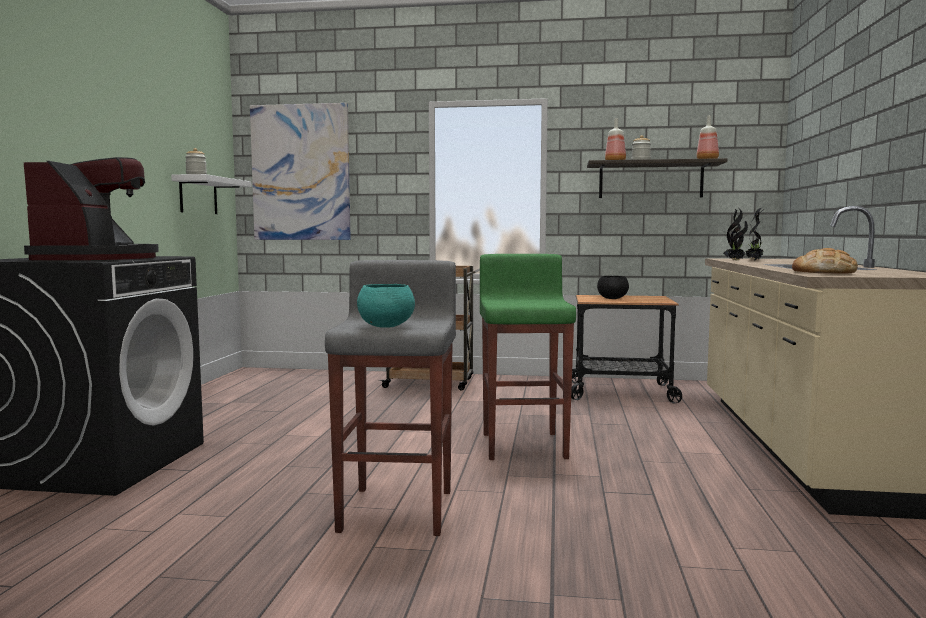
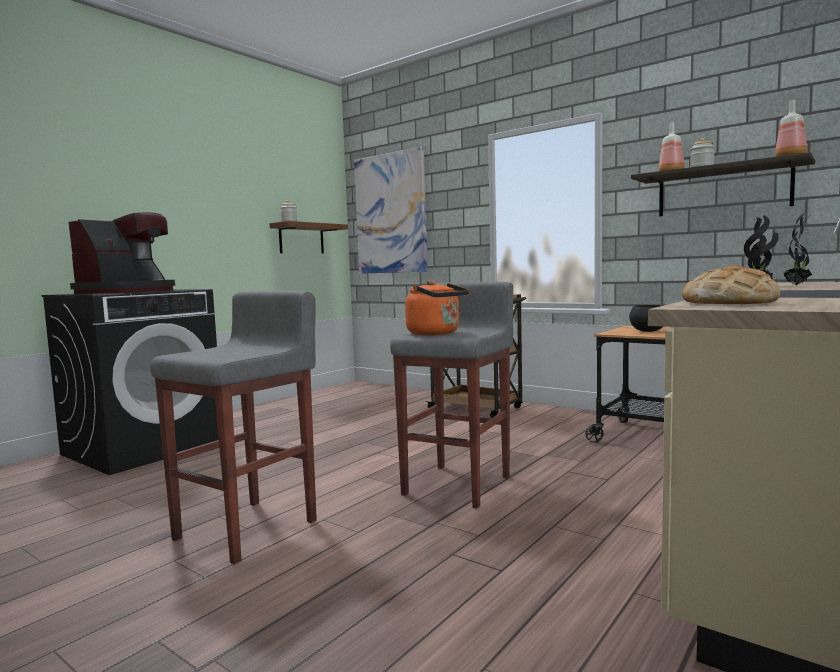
camera: 30 degrees right, 0 degrees up
(198, 195) = (301, 239): white shelf -> brown shelf
(385, 326) = (205, 354): turquoise bowl -> none
(517, 302) = (436, 333): none -> orange kettle
(524, 445) = (459, 485): green stool -> grey stool

